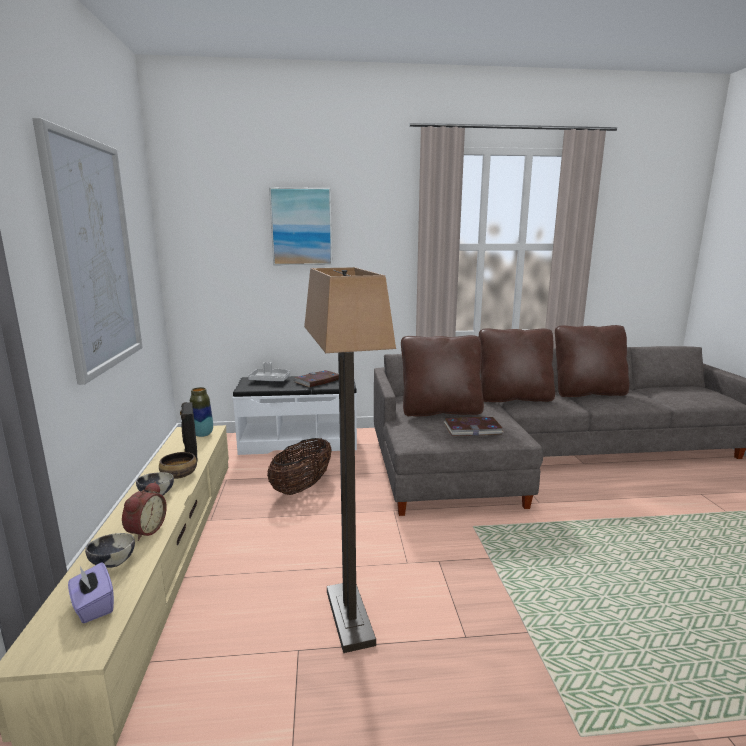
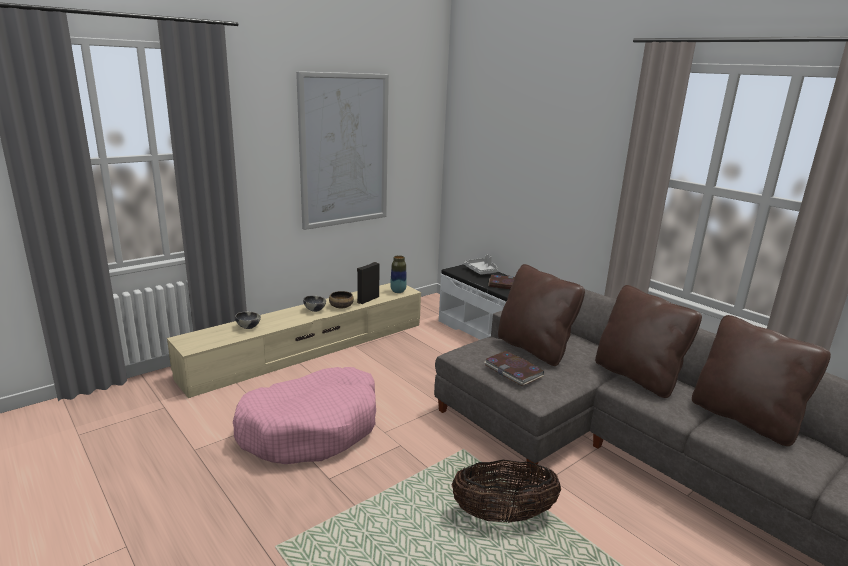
camera: 55 degrees right, 5 degrees up
(93, 606) = (216, 337): purple tissue box -> none
(145, 530) = (279, 322): alarm clock -> none
(301, 227) = (535, 138): picture -> none
(302, 487) = (428, 359): basket -> basket (503, 515)
(350, 617) = (311, 428): floor lamp -> pink dog bed

